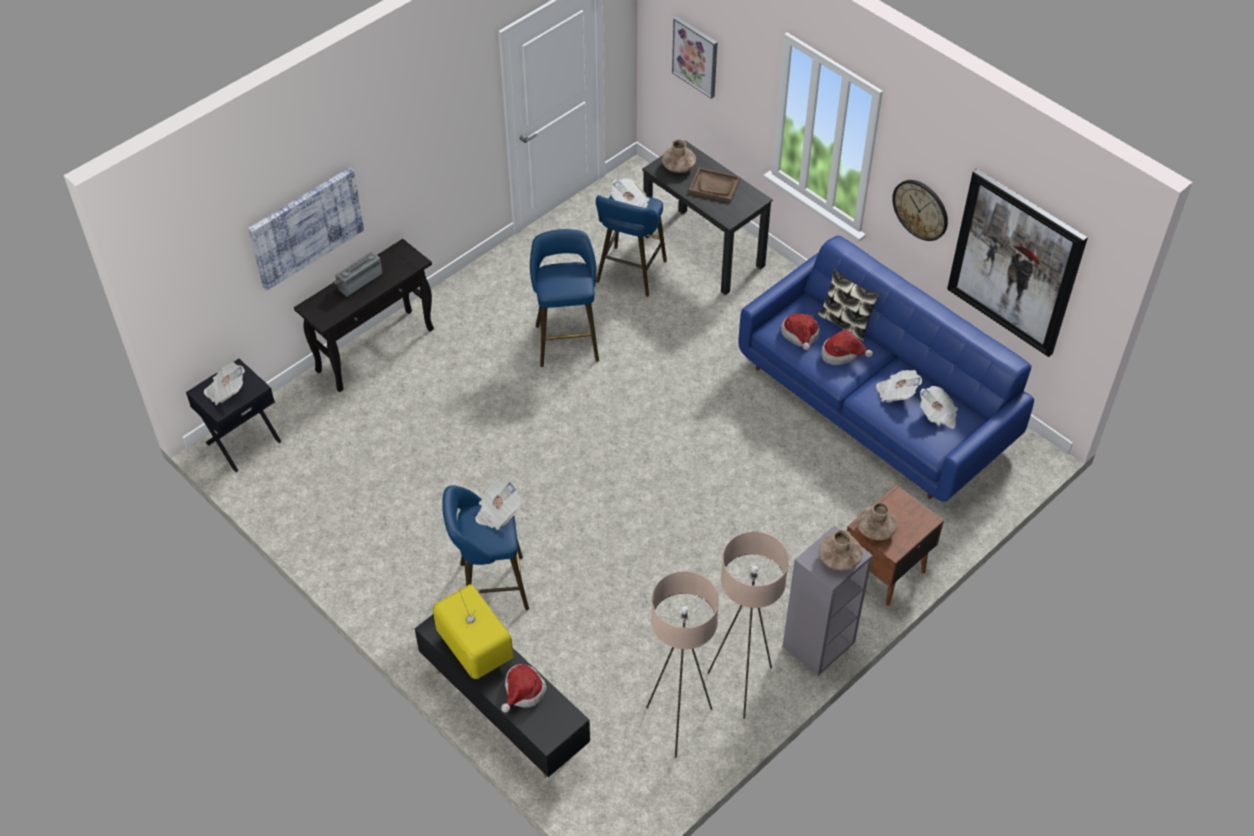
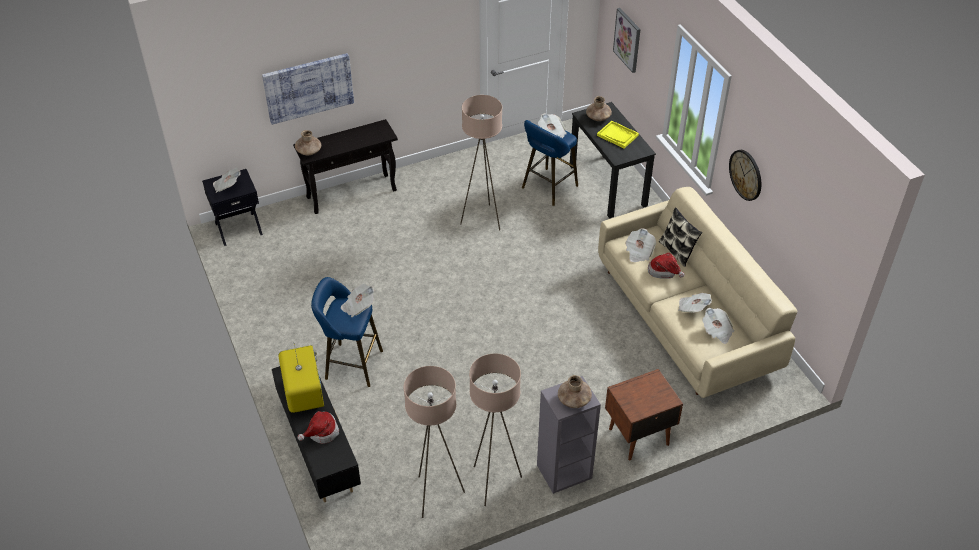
camera: 20 degrees right, 5 degrees down
(358, 280) = (343, 138): radio -> none
(566, 340) = (483, 219): blue stool -> beige floor lamp
(714, 186) = (617, 135): brown tray -> yellow tray
(800, 336) = (639, 252): hat -> newspaper
(875, 529) = (627, 395): brown vase -> brown vase (309, 151)
(876, 403) = (687, 318): blue sofa -> beige sofa
(1015, 263) = (800, 226): picture -> none

